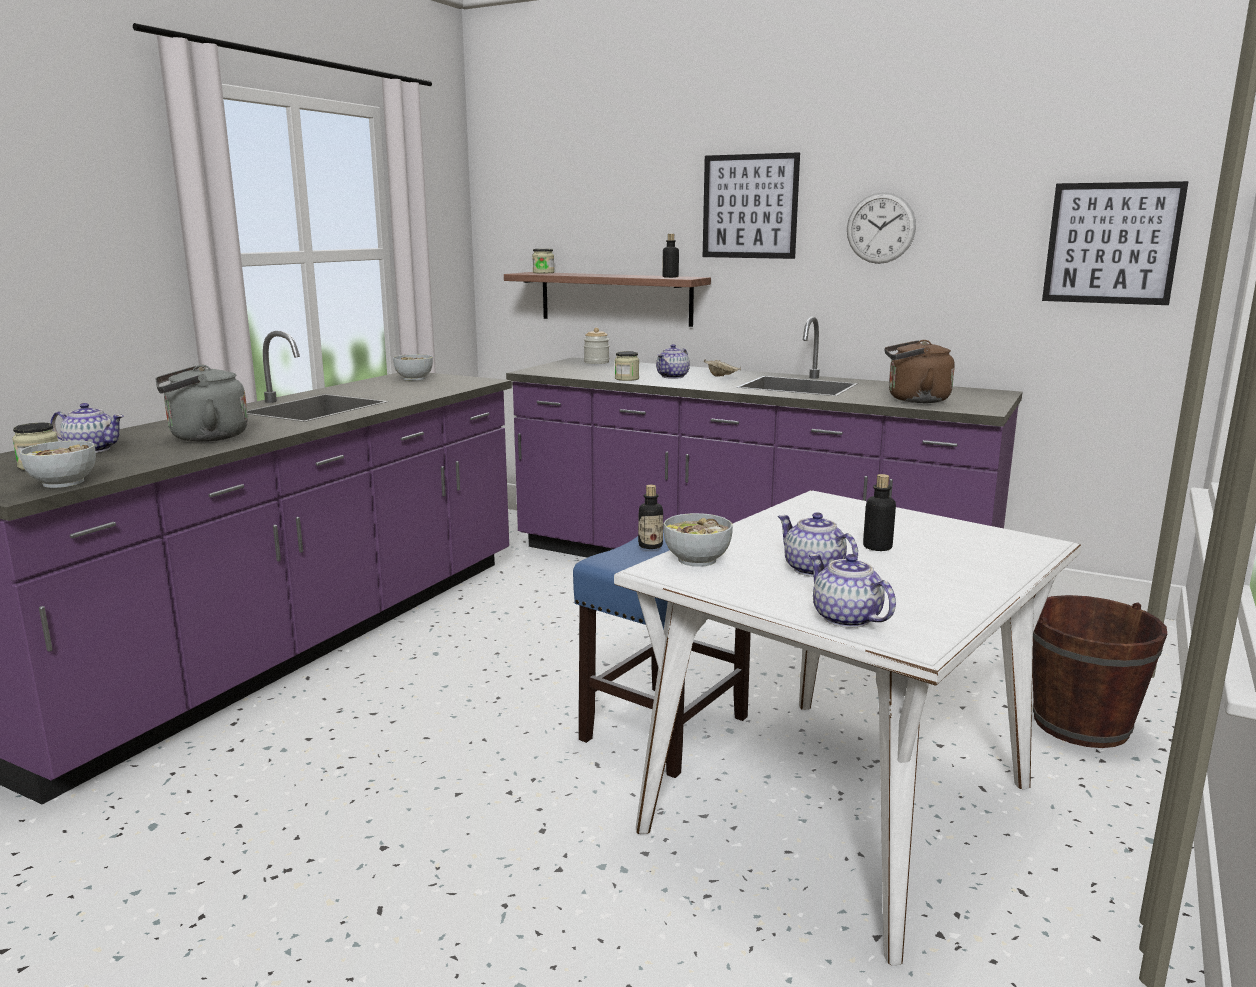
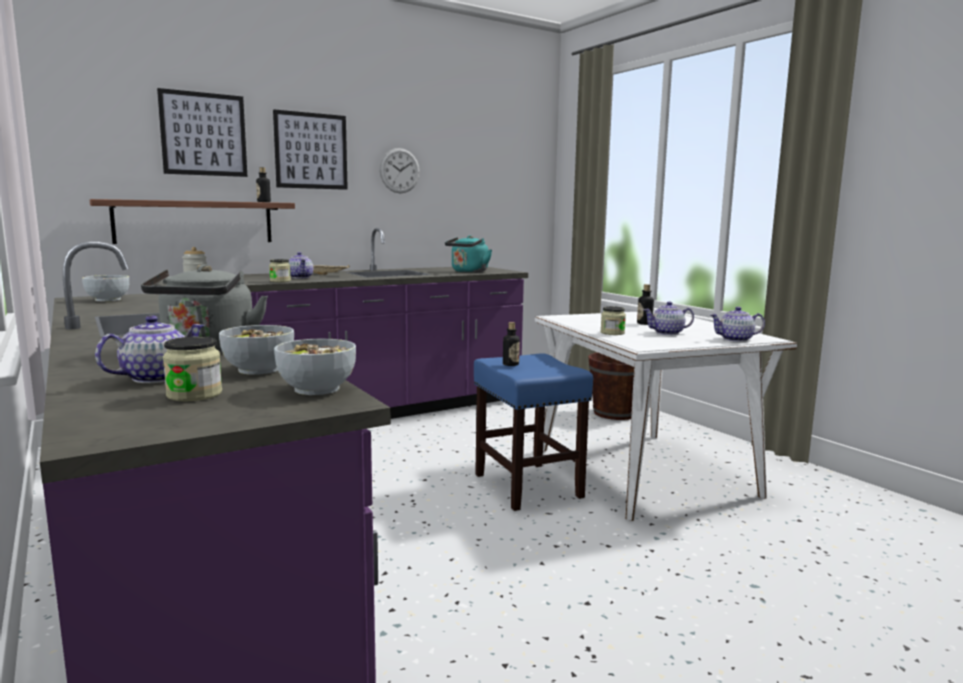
camera: 60 degrees left, 5 degrees down
(543, 272) = (120, 199): jar -> jar (612, 333)
(696, 560) = (634, 341): bowl -> bowl (259, 370)
(914, 400) = (468, 272): brown kettle -> turquoise kettle
(1112, 243) = (510, 183): picture -> picture (204, 134)

